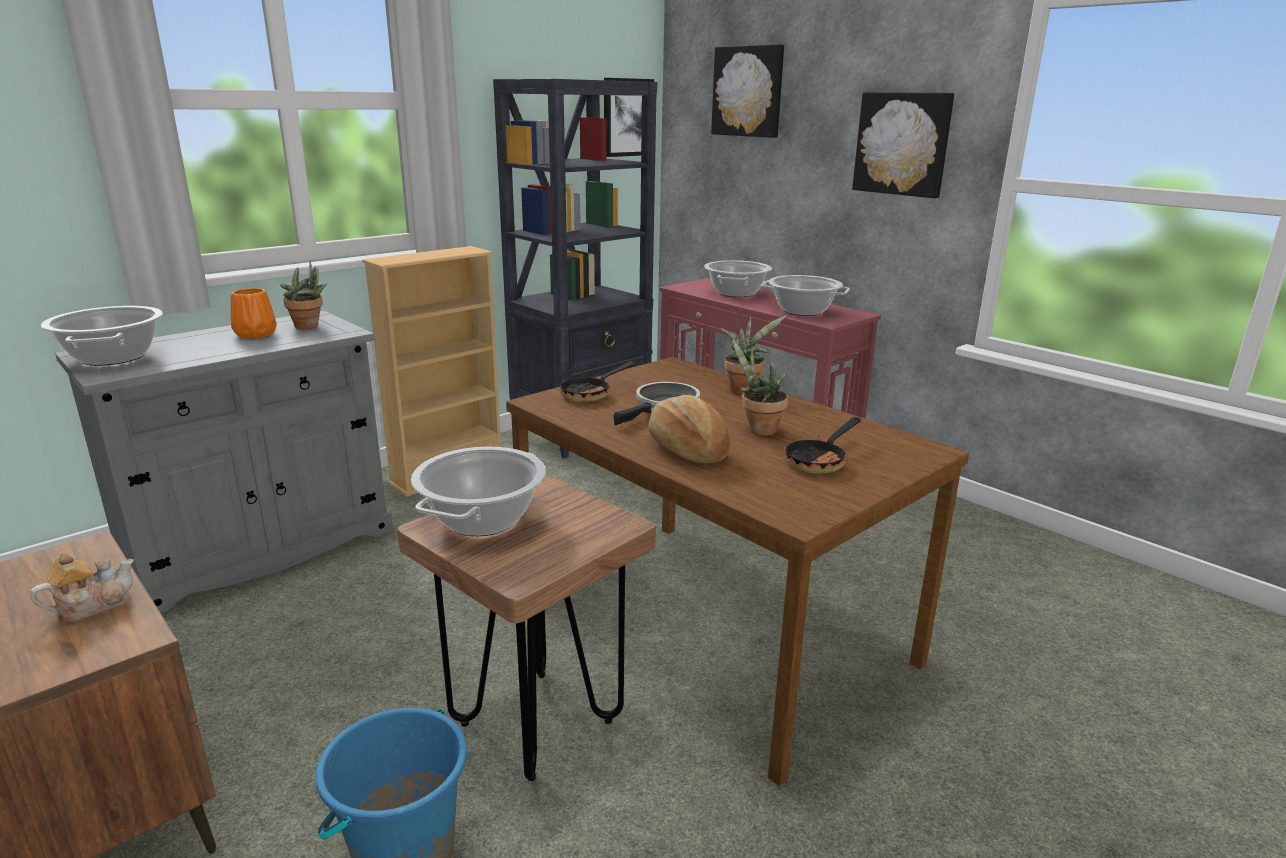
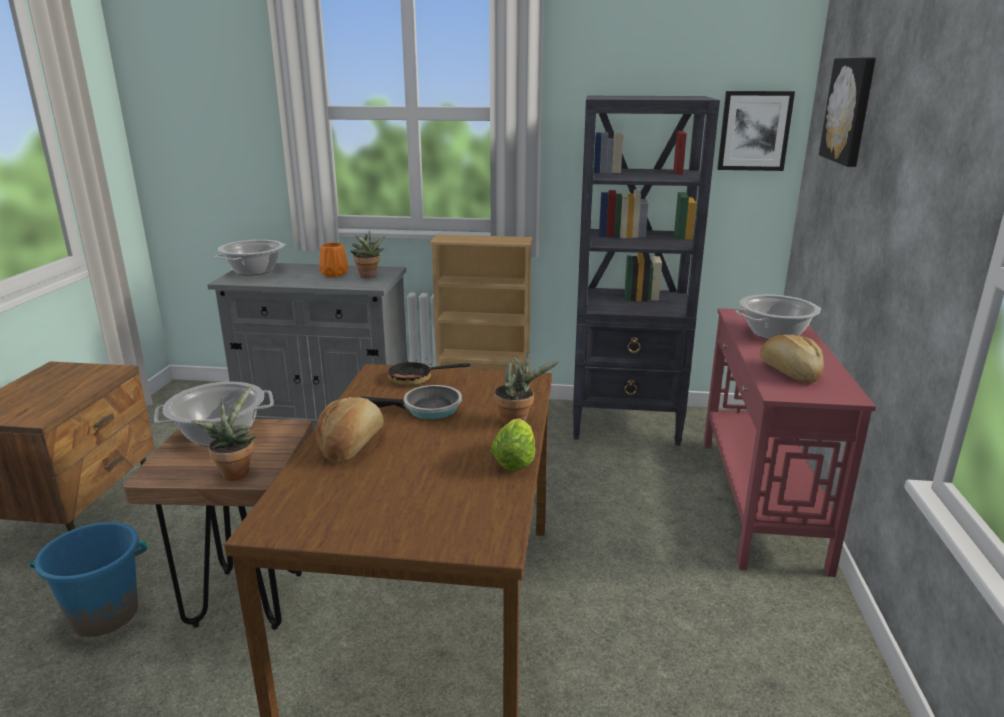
camera: 50 degrees right, 0 degrees up
(92, 606) = (62, 397): teapot -> none
(758, 429) = (432, 455): potted plant -> potted plant (235, 471)
(802, 311) = (789, 372): cooking pot -> bread
(808, 408) = (515, 459): none -> lettuce
(820, 461) = (395, 501): frying pan -> none
(903, 144) = (928, 194): picture -> none

